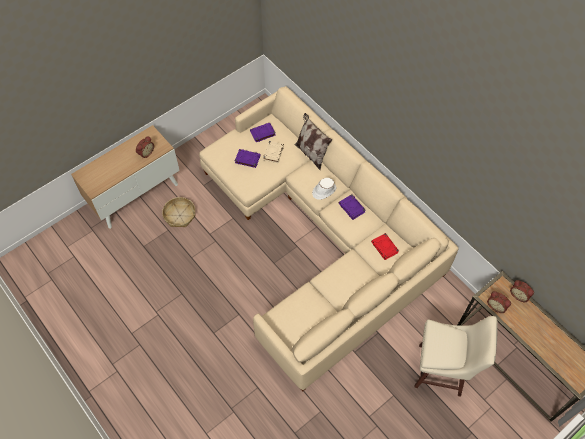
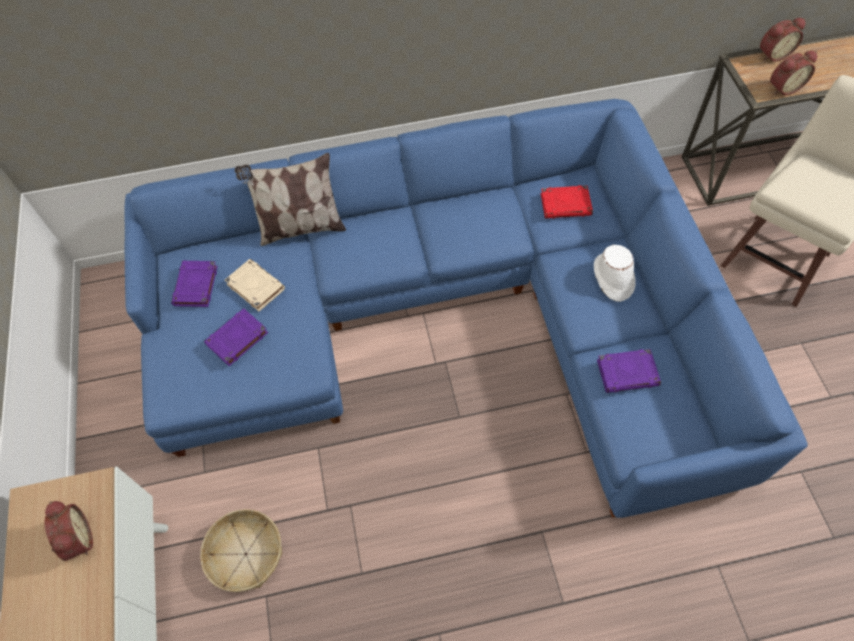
camera: 60 degrees left, 0 degrees up
(321, 236) = (446, 314): beige sofa -> blue sofa
(324, 191) = (395, 243): white hat -> white hat (612, 278)
(352, 208) = (459, 216): purple book -> purple book (628, 373)

